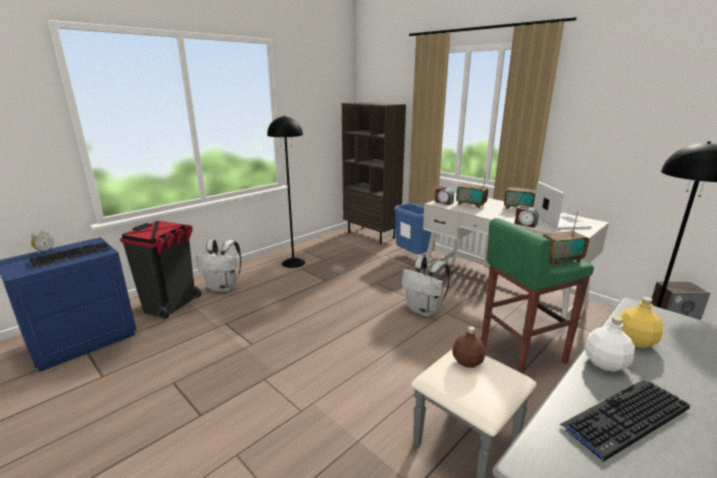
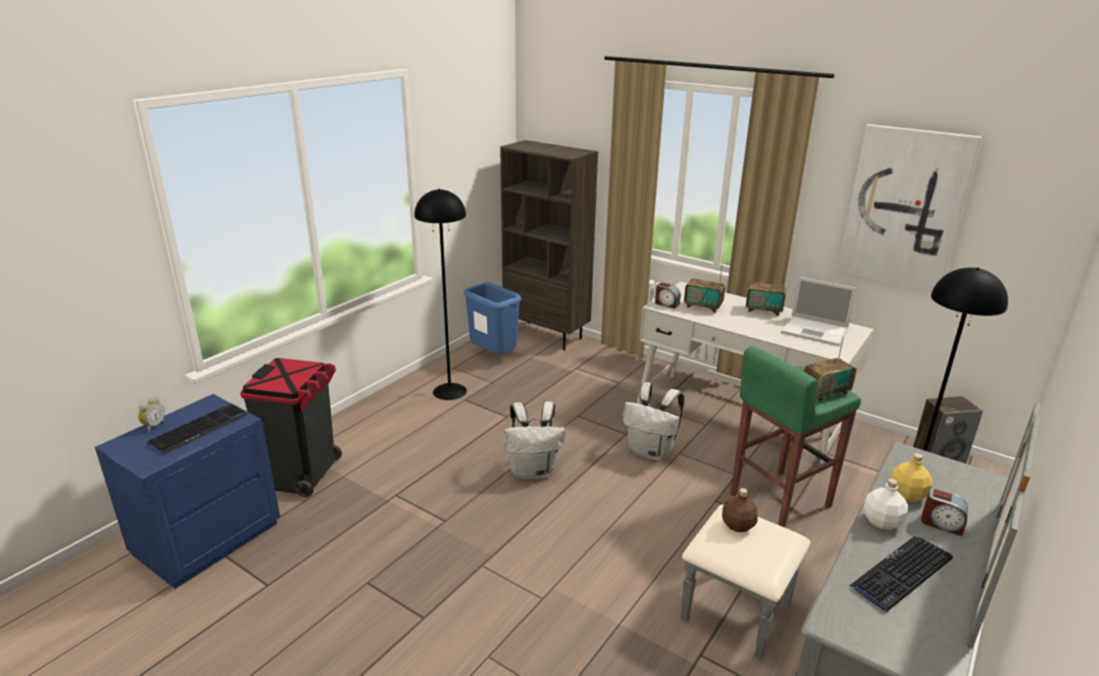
camera: 10 degrees left, 5 degrees up
(223, 287) = (366, 440): white backpack -> white backpack (533, 471)
(413, 257) = (615, 369): blue trash can -> blue trash can (494, 356)
(525, 224) = (777, 338): alarm clock -> alarm clock (941, 524)
(559, 221) = (816, 331): laptop -> laptop turned 135 degrees clockwise
(636, 123) = (904, 208): none -> picture

